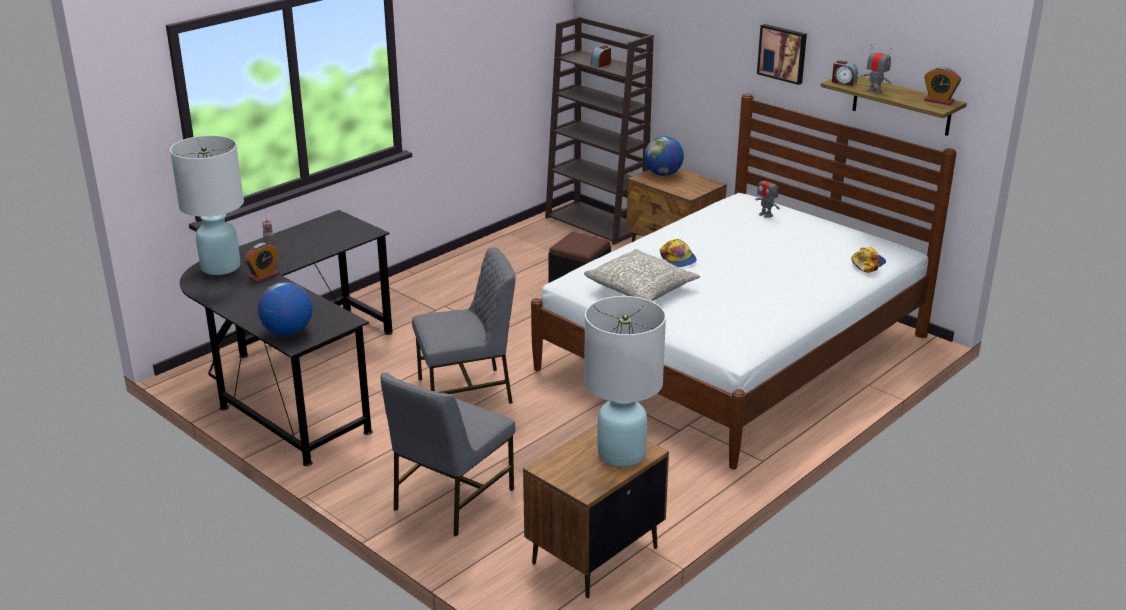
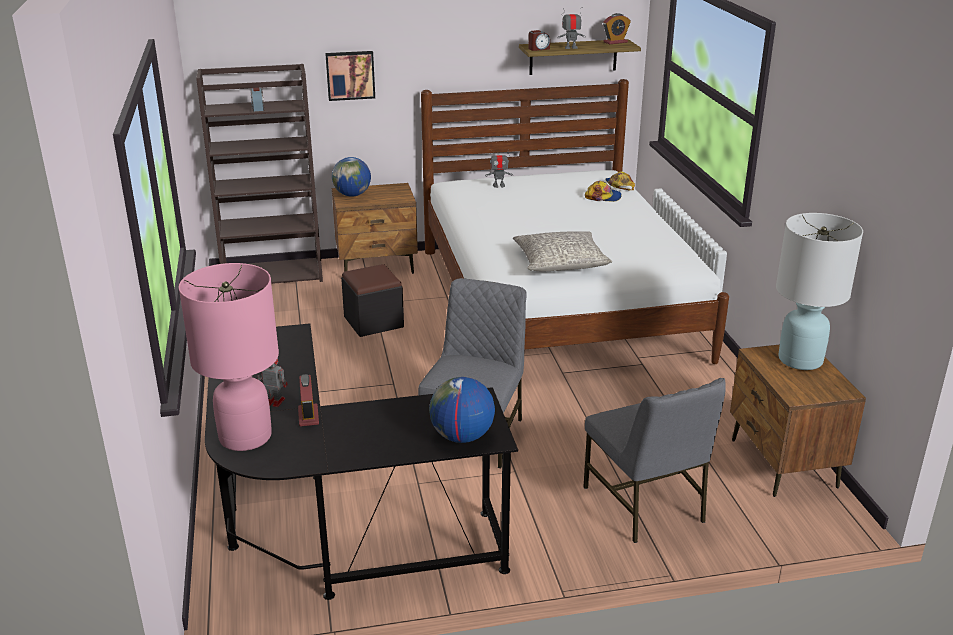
camera: 55 degrees left, 0 degrees up
(220, 267) = (245, 437): white table lamp -> pink table lamp
(678, 259) = (530, 234): cap -> cap (603, 197)
(783, 53) = (454, 43): picture -> picture (350, 75)

